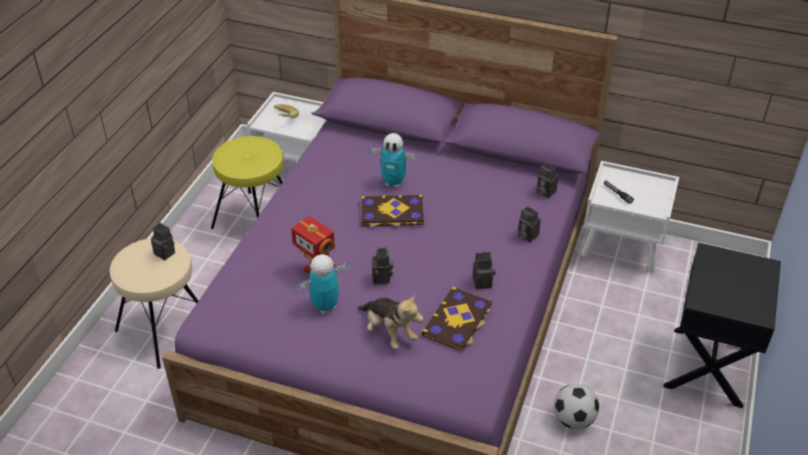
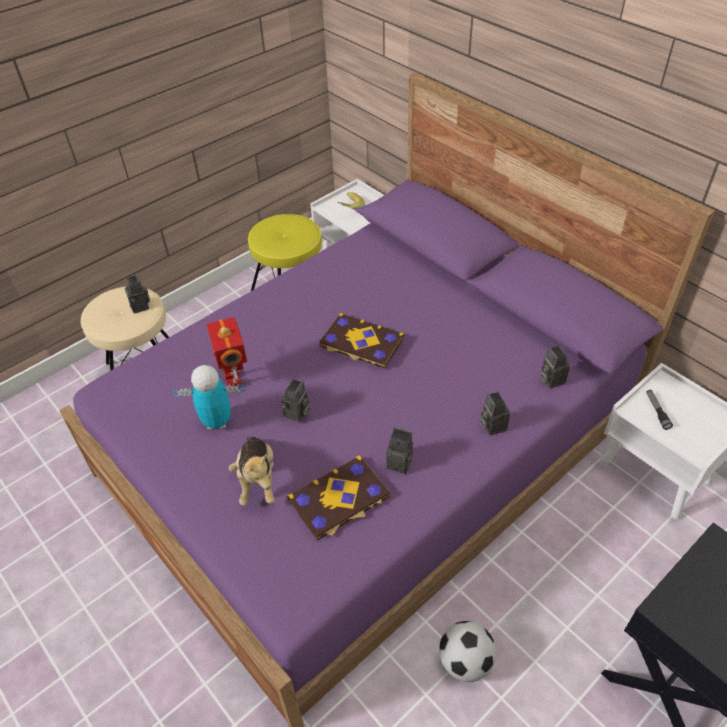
camera: 30 degrees right, 5 degrees up
(393, 182) = (389, 309): toy robot -> none

